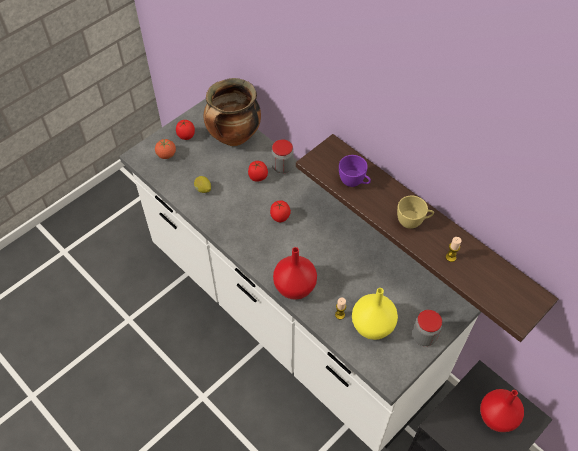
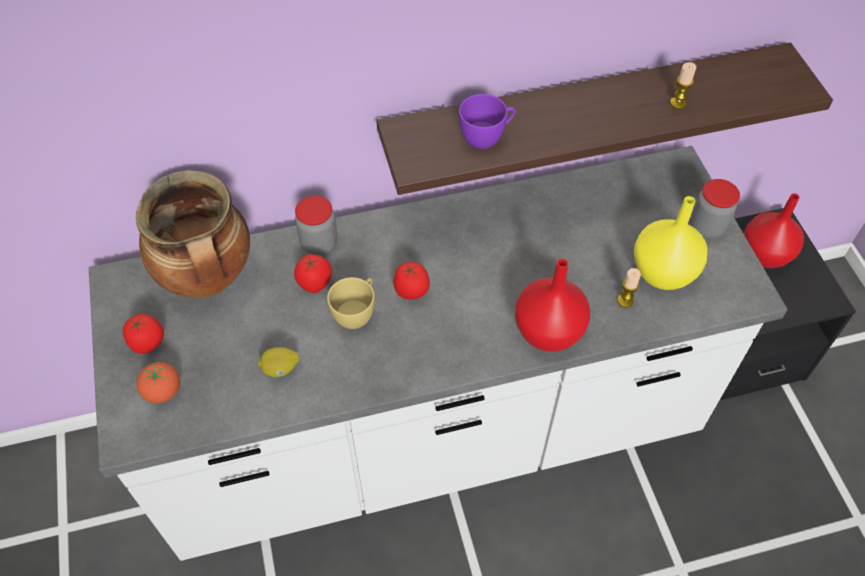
camera: 60 degrees left, 0 degrees up
(413, 222) = (597, 111): yellow cup -> yellow cup (357, 313)

